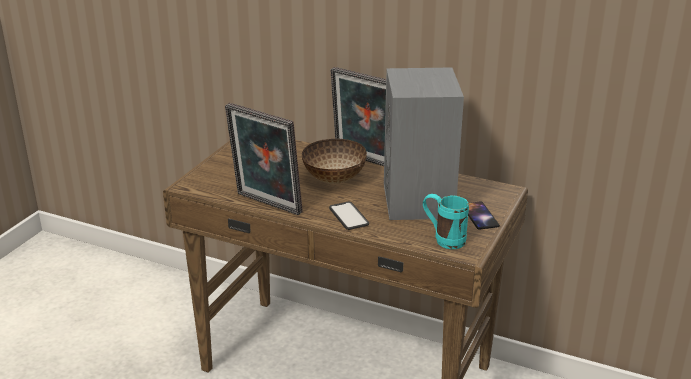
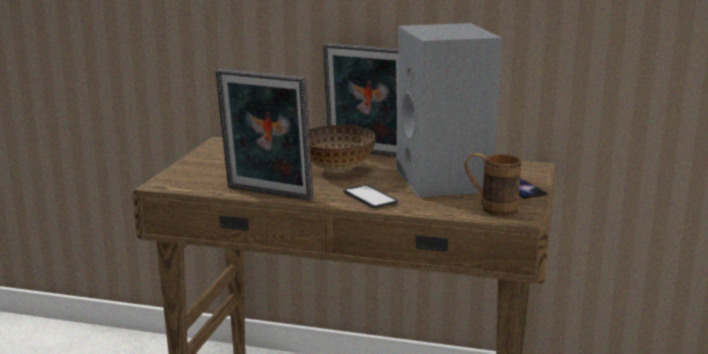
camera: 10 degrees left, 10 degrees down
(443, 239) = (490, 209): turquoise mug -> brown mug

